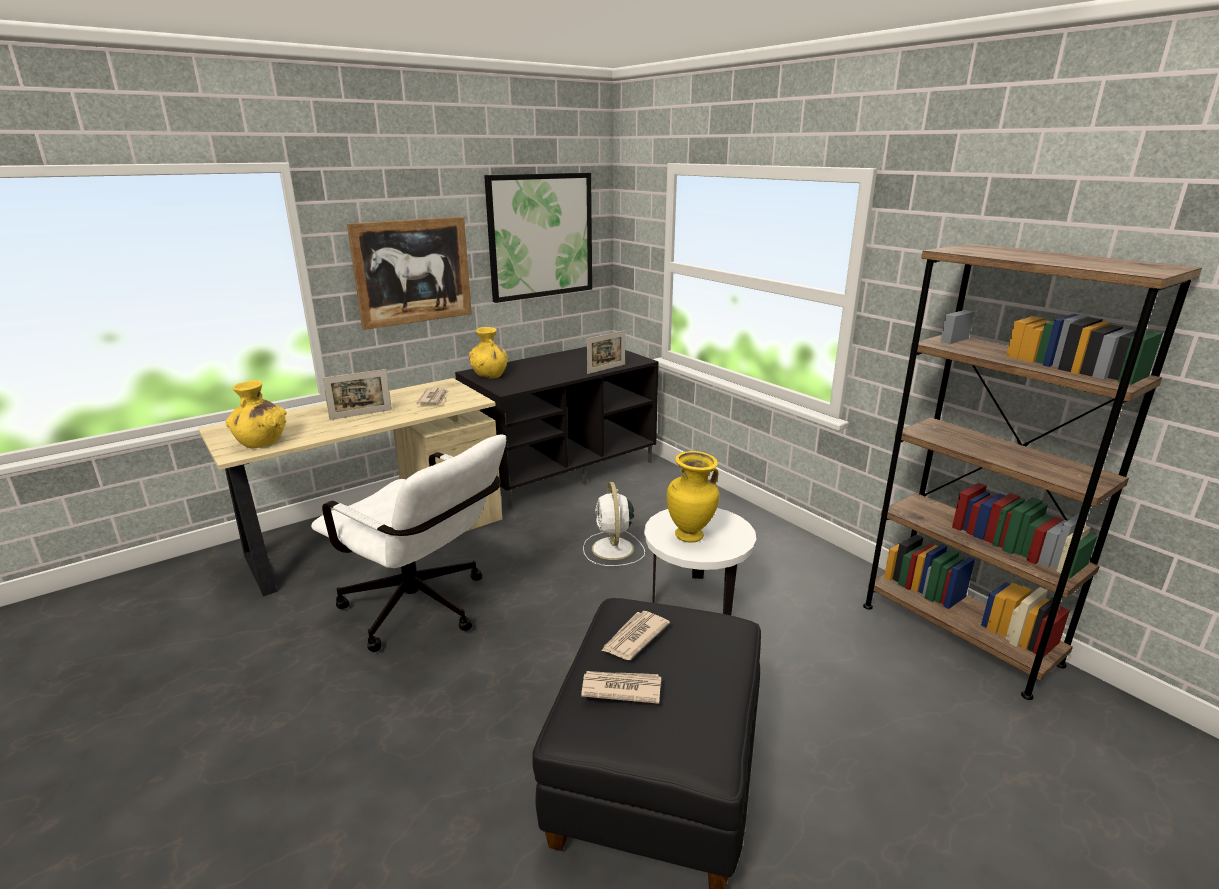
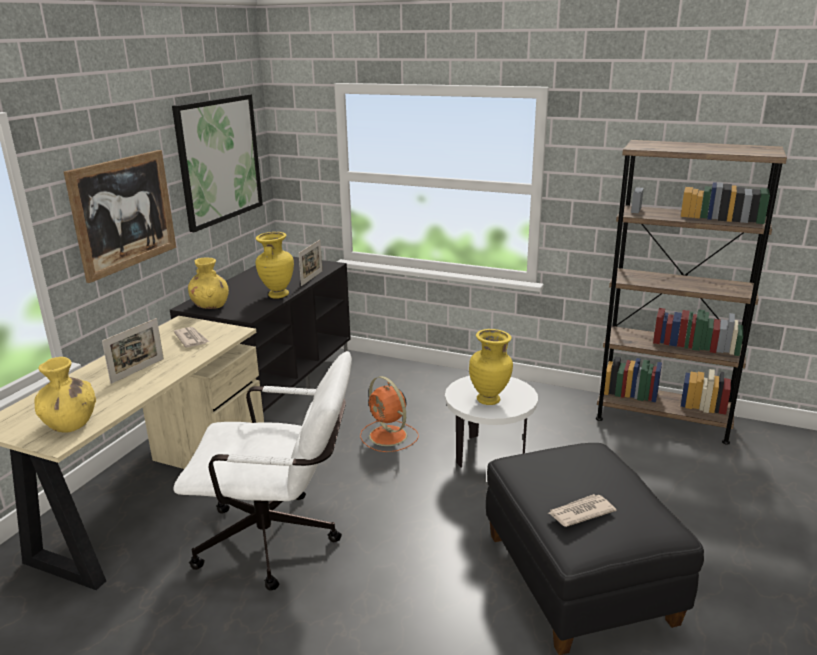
camera: 30 degrees left, 0 degrees up
(555, 378) = (277, 295): none -> yellow vase
(613, 549) = (389, 436): white fan -> orange fan
(634, 638) = (549, 478): newspaper -> none

